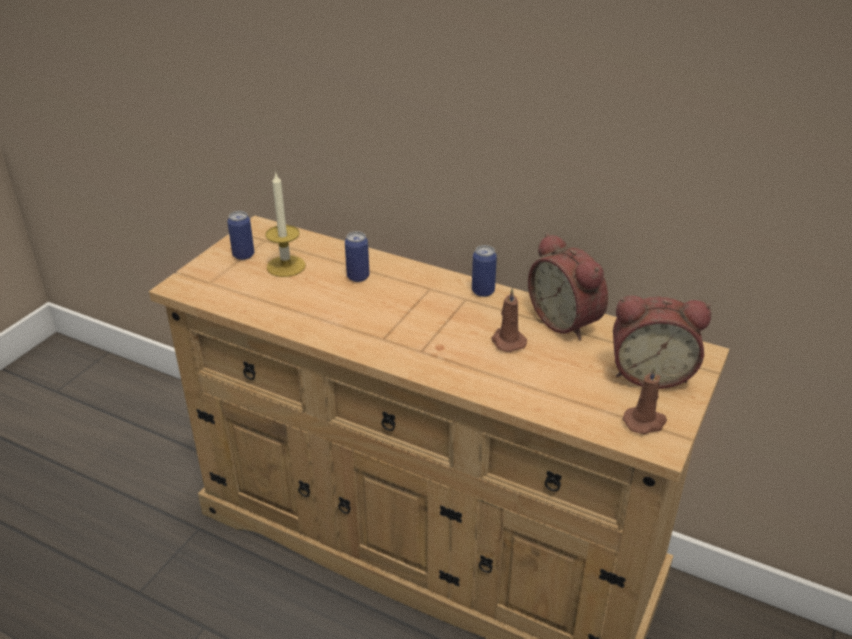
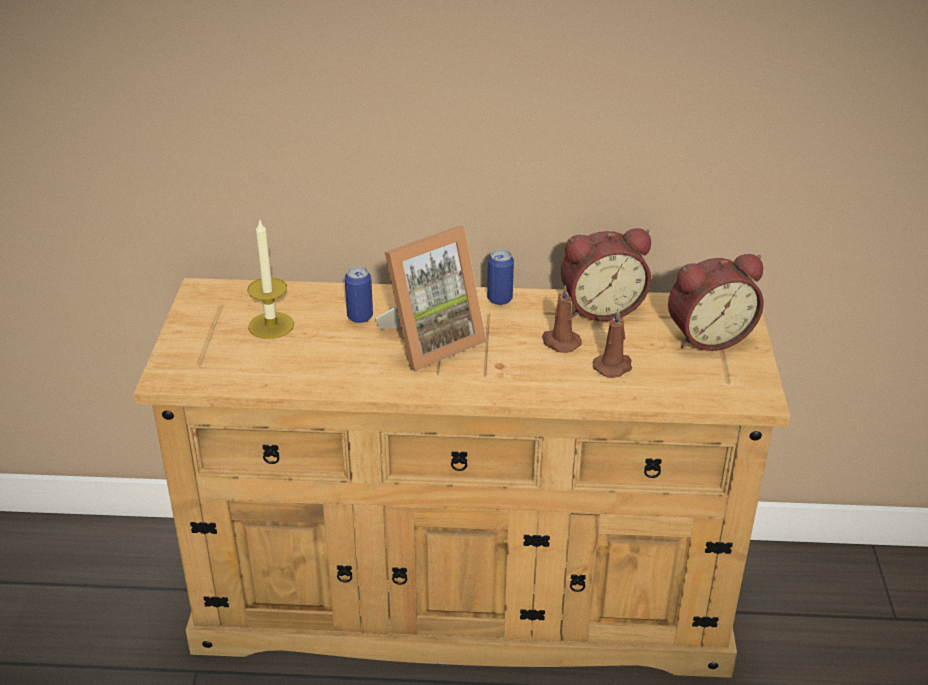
camera: 25 degrees left, 0 degrees up
(243, 255) = (211, 325): can -> none
(398, 310) = (430, 341): none -> picture frame
(567, 321) = (601, 307): alarm clock -> alarm clock turned 45 degrees counterclockwise
(645, 422) = (733, 381): brown candle -> brown candle (614, 366)

